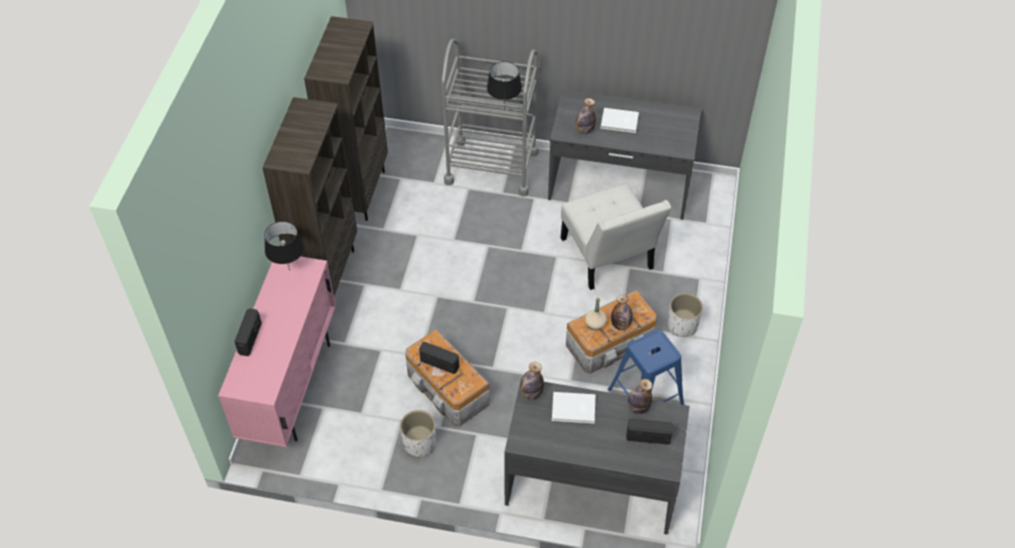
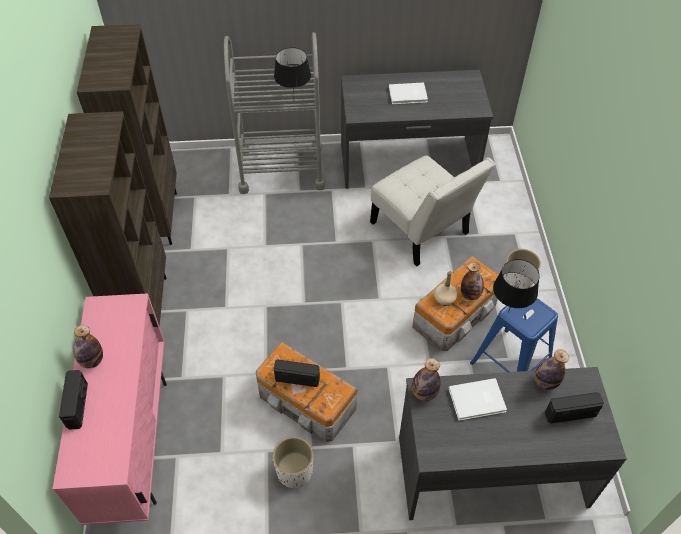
camera: 15 degrees left, 0 degrees up
(289, 270) = (106, 313): black table lamp -> black table lamp (508, 312)
(584, 130) = (377, 108): bottle -> bottle (92, 361)

